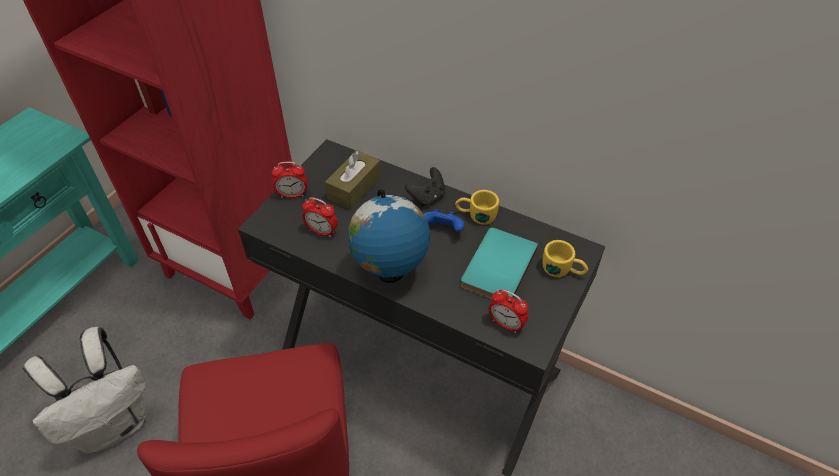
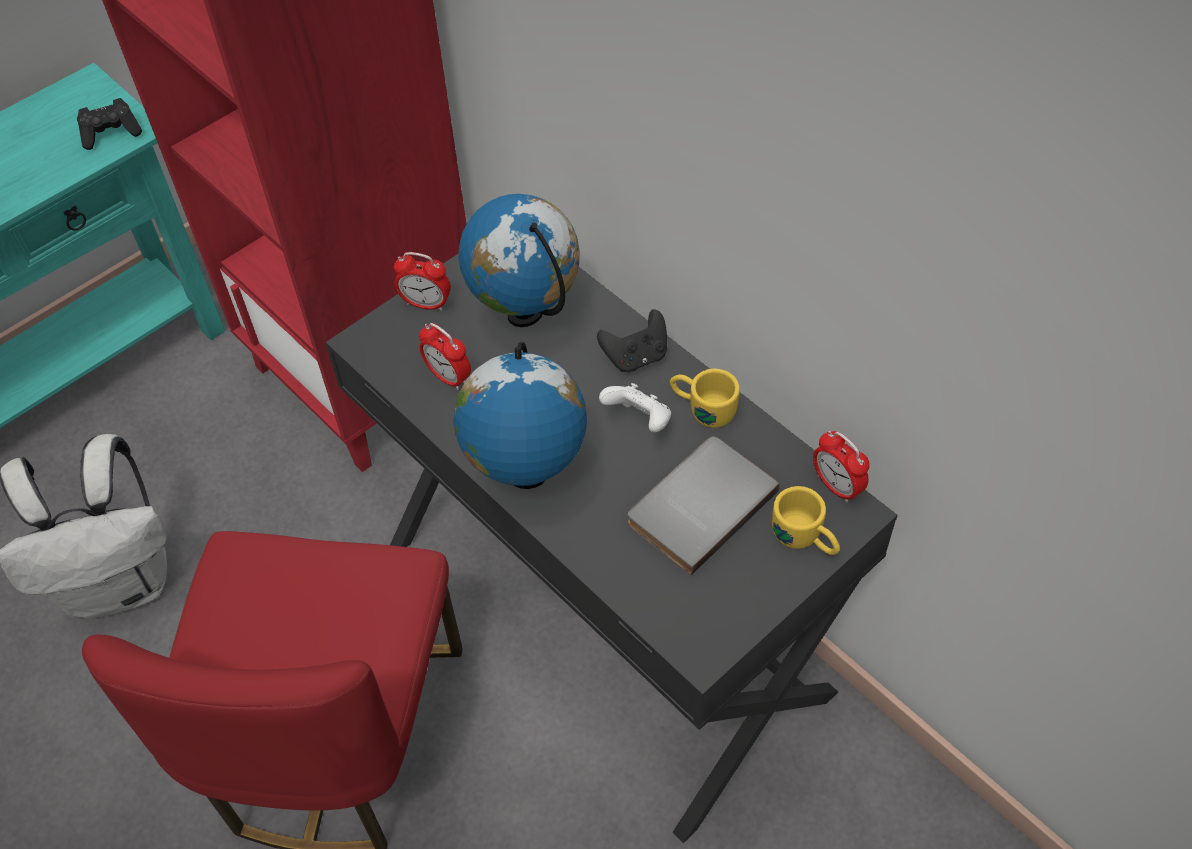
camera: 20 degrees right, 5 degrees up
(53, 143) = (111, 133): none -> black game controller
(354, 187) = (526, 313): brown tissue box -> globe
(443, 230) = (639, 420): blue game controller -> white game controller
(496, 266) = (698, 504): turquoise book -> grey book
(506, 324) = (673, 603): alarm clock -> alarm clock (836, 486)

